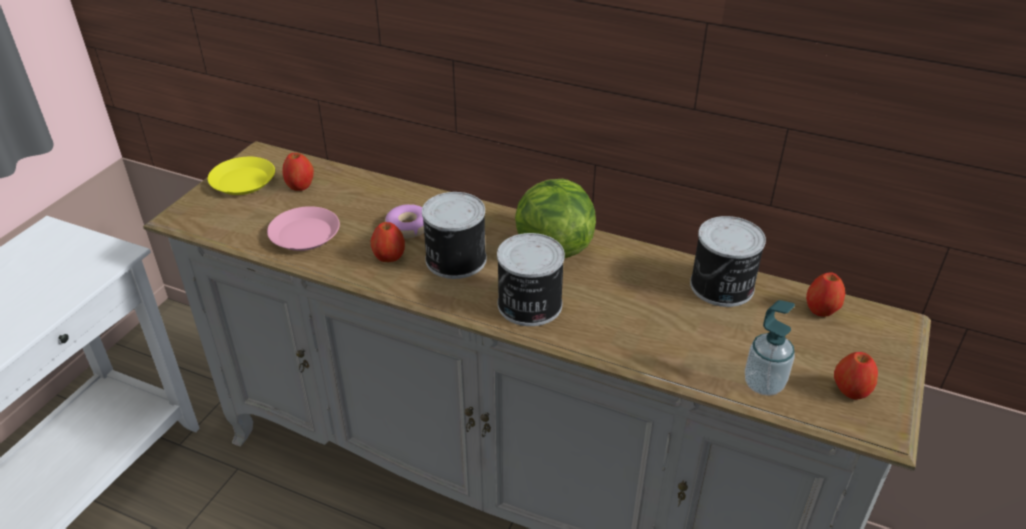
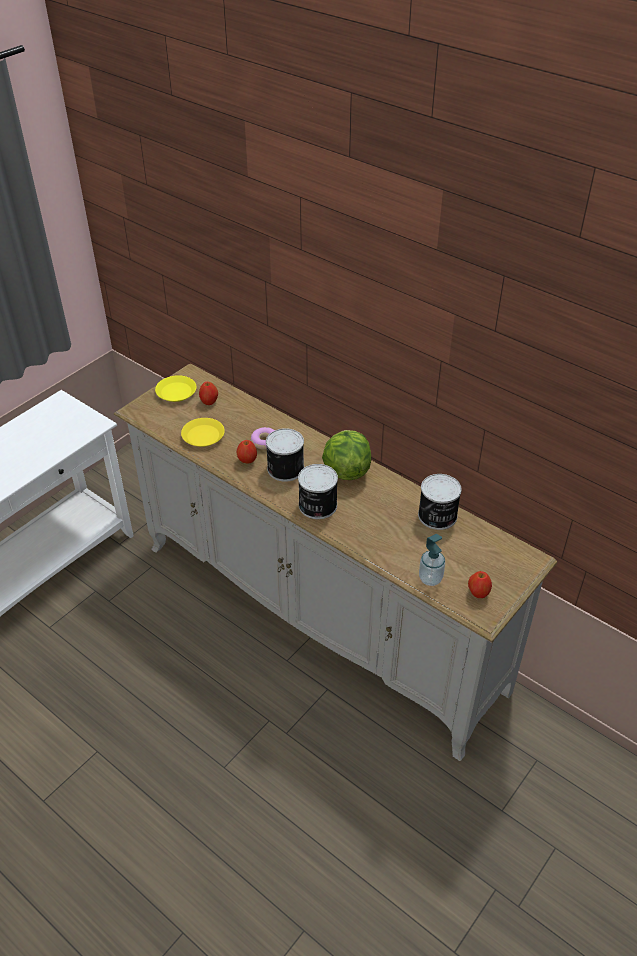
camera: 15 degrees right, 5 degrees up
(304, 234) = (203, 436): pink plate -> yellow plate
(821, 310) = (490, 542): apple -> none

